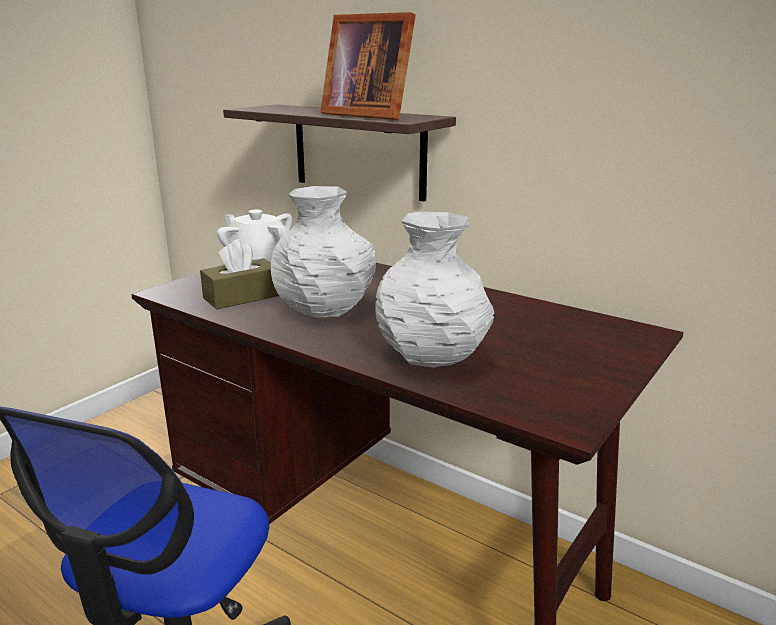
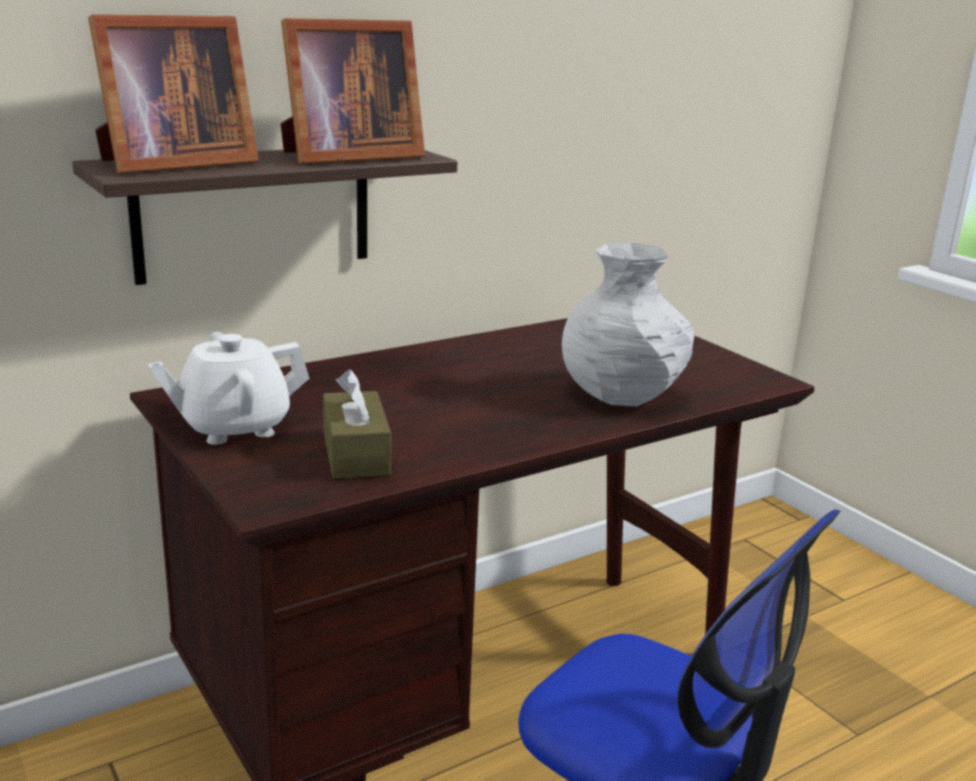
camera: 70 degrees left, 0 degrees up
(287, 108) = (171, 164): none -> picture frame
(327, 308) = (451, 414): white vase -> none

